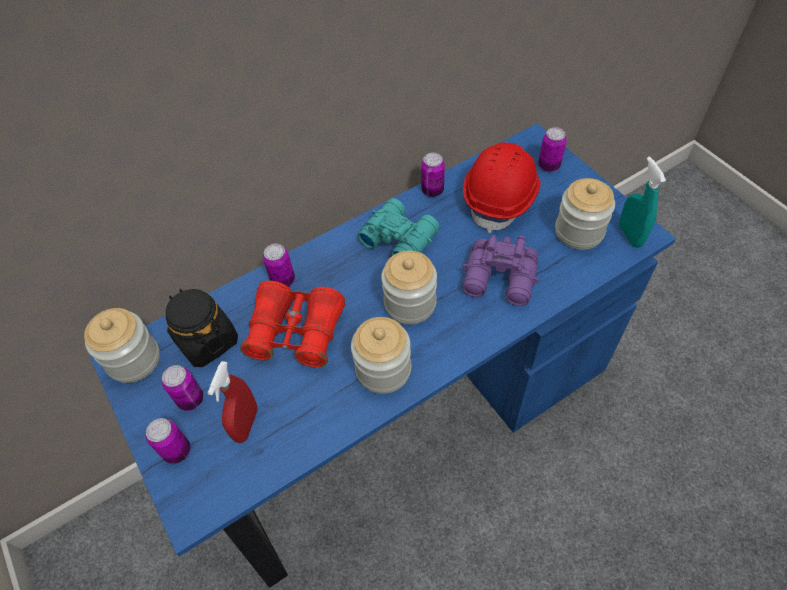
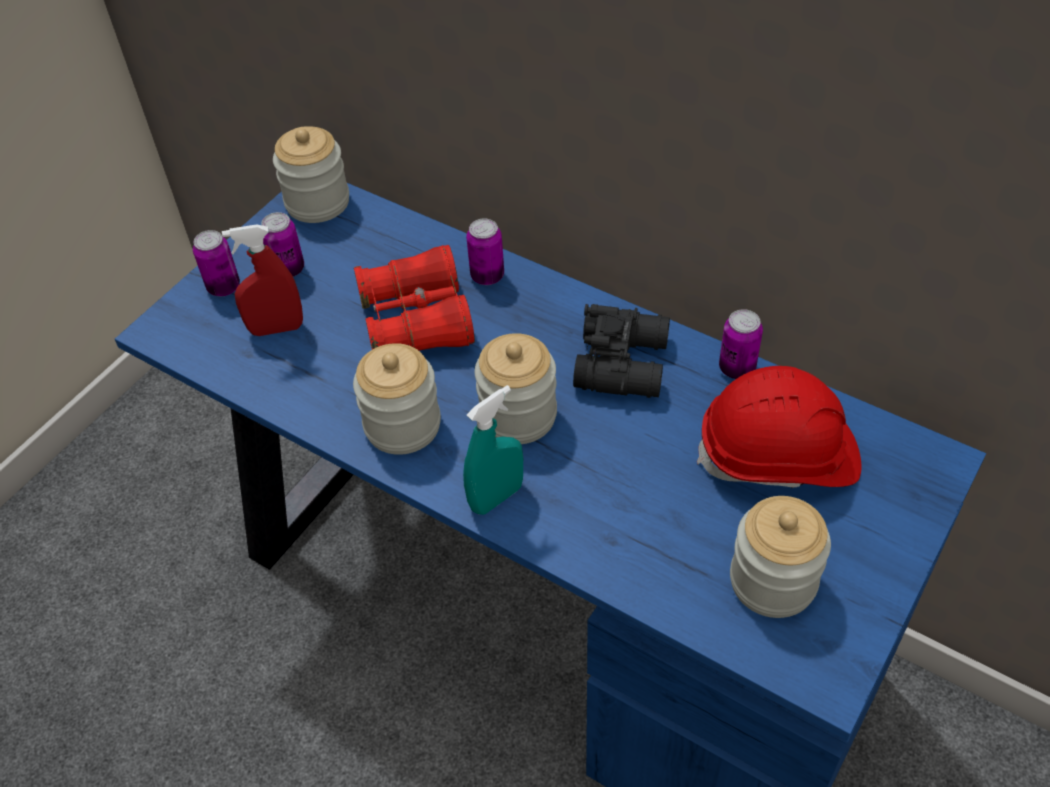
camera: 65 degrees right, 5 degrees down
(207, 341) = (368, 248): black jar -> none
(398, 237) = (625, 362): turquoise binoculars -> black binoculars
(500, 281) = (613, 505): purple binoculars -> none
(549, 166) = (893, 498): can -> none
(630, 235) = (810, 658): turquoise spray bottle -> turquoise spray bottle (496, 497)

